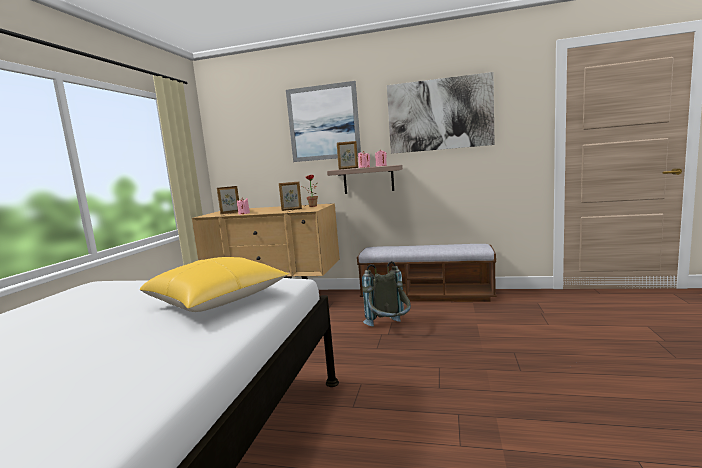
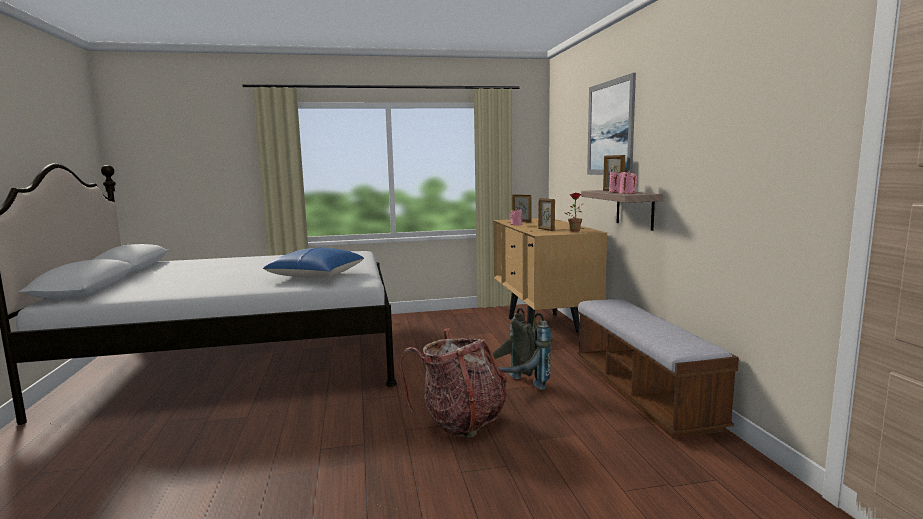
camera: 65 degrees right, 0 degrees up
(217, 299) = (316, 275): yellow pillow -> blue pillow
(434, 359) = (460, 420): none -> backpack
(439, 114) = (703, 121): picture -> none

